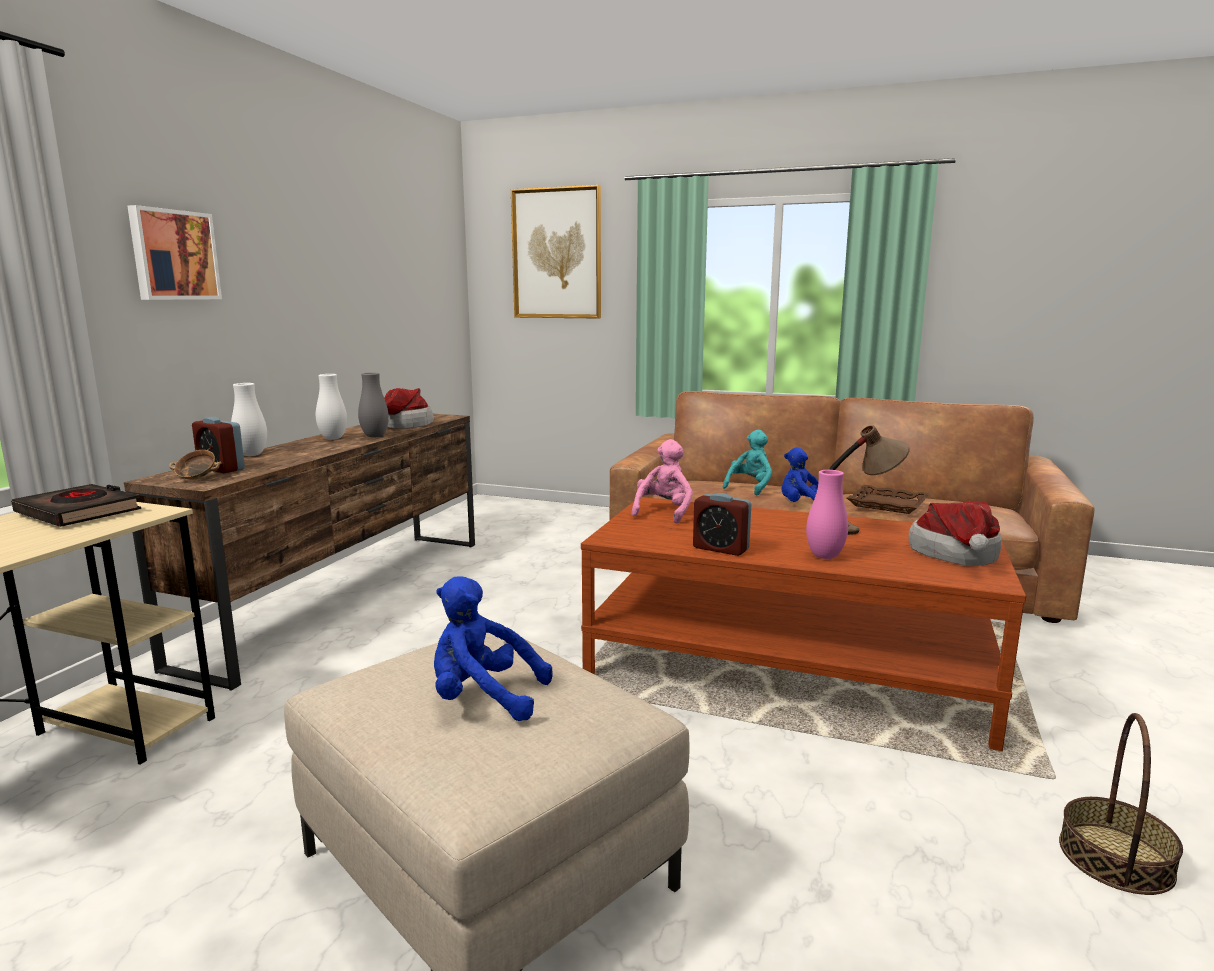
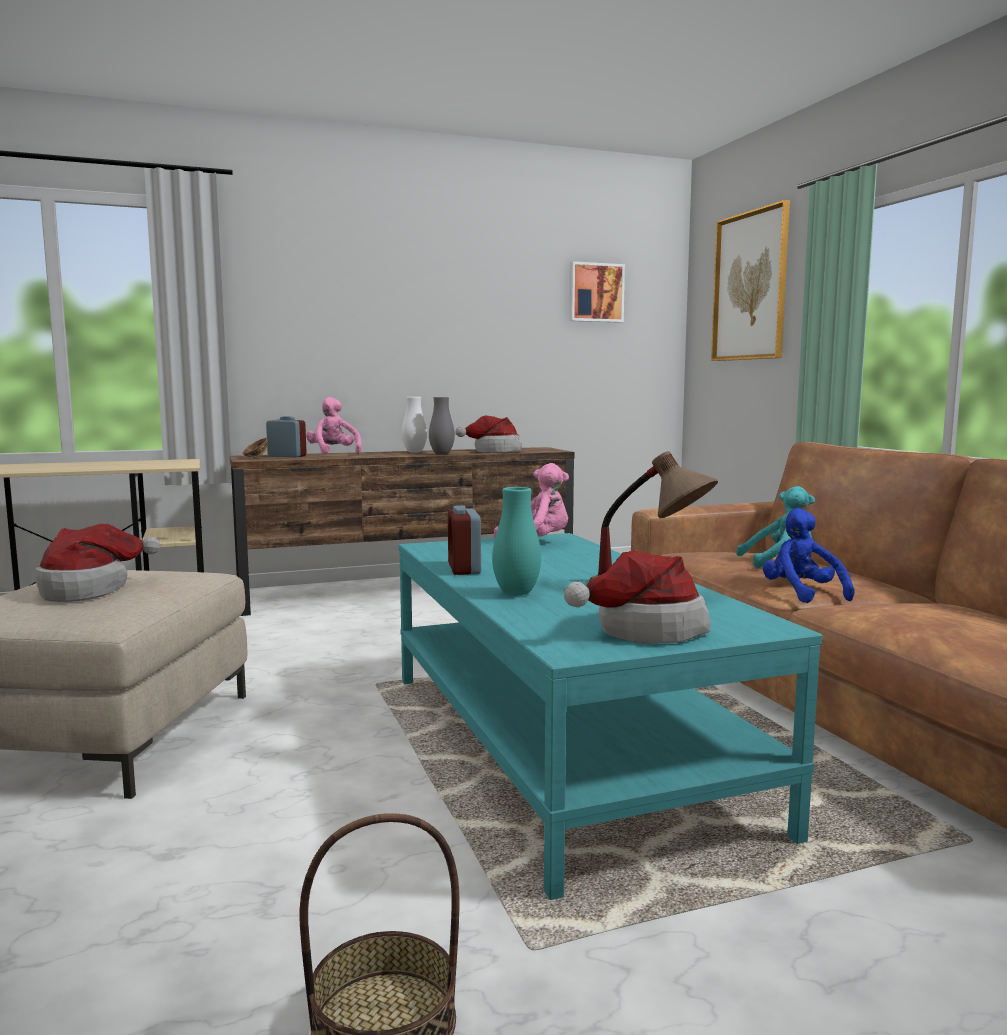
camera: 50 degrees right, 5 degrees down
(79, 512) = (163, 462): black book -> none
(173, 255) = (317, 302): picture -> picture (595, 292)
(221, 469) = (287, 456): alarm clock -> alarm clock turned 120 degrees clockwise
(251, 455) = (333, 453): white vase -> pink plush toy
(483, 698) = (89, 589): blue plush toy -> hat
(787, 668) = (562, 747): brown coffee table -> turquoise coffee table
(825, 556) = (516, 593): pink vase -> turquoise vase
(888, 504) = (894, 608): brown tray -> none

